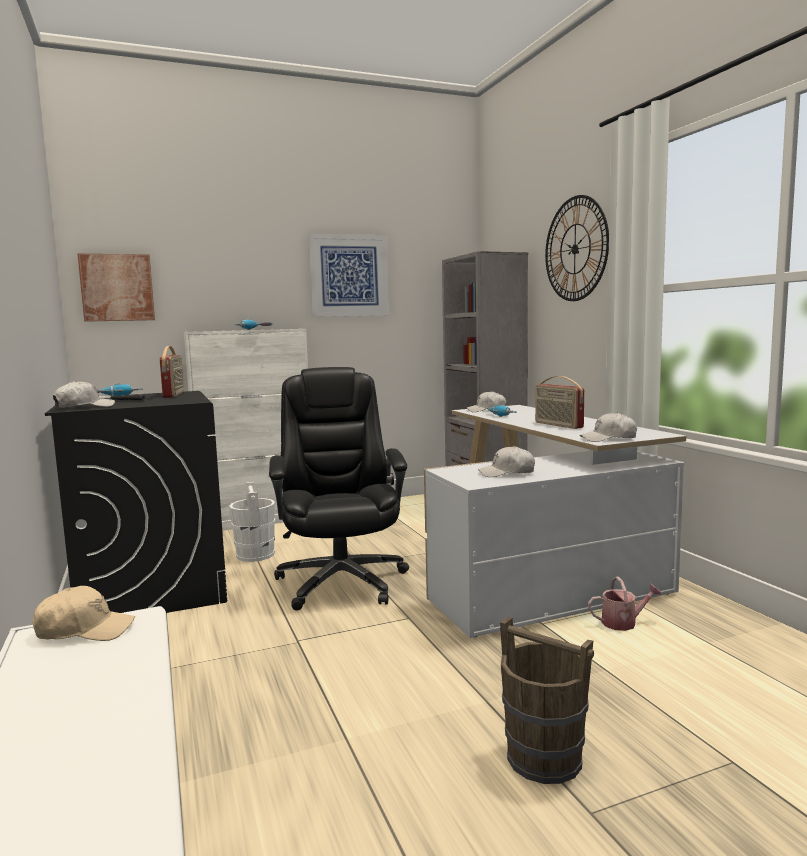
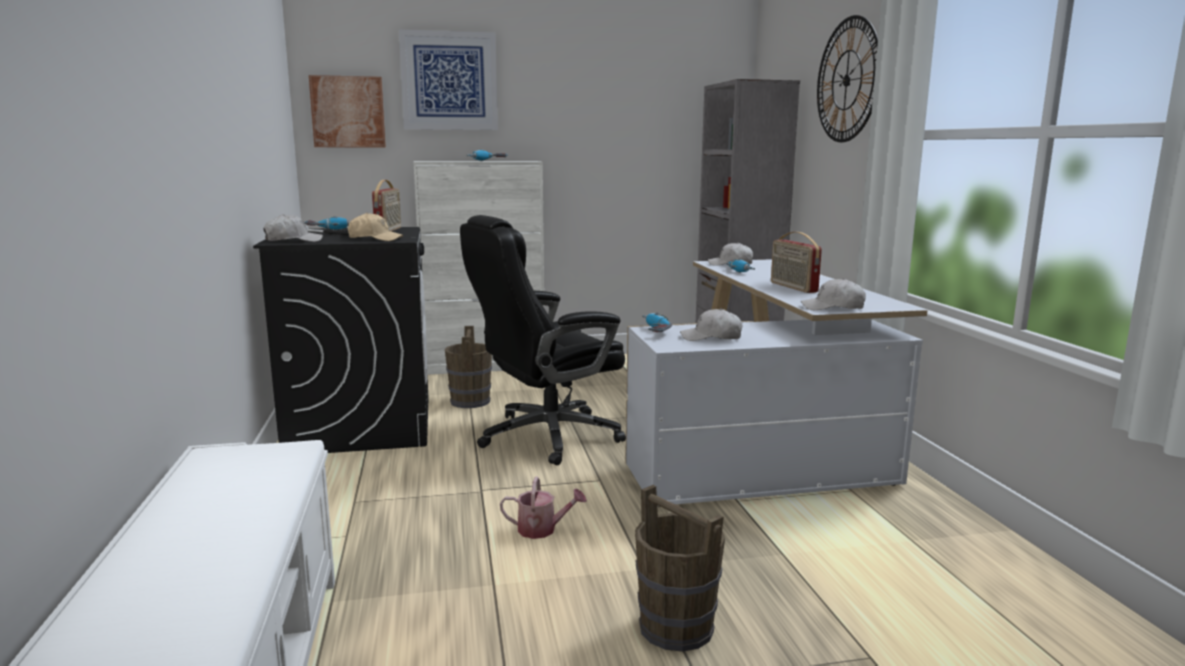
camera: 10 degrees right, 5 degrees up
(85, 630) = (247, 454): beige cap -> beige cap (375, 239)
(255, 554) = (470, 401): white bucket -> brown bucket
(341, 581) = (546, 437): black office chair -> black office chair turned 120 degrees counterclockwise
(348, 275) = (597, 102): picture -> picture (449, 81)
(450, 471) = (652, 331): none -> power drill
(623, 623) = (827, 509): watering can -> watering can (542, 529)

